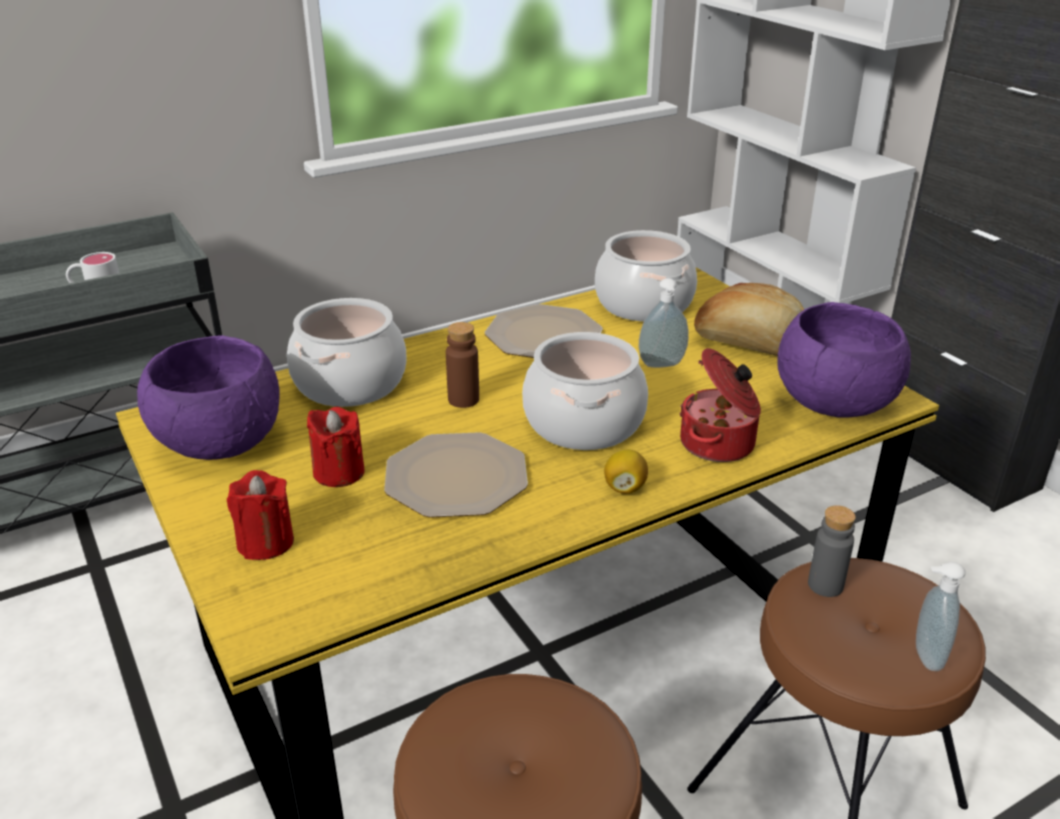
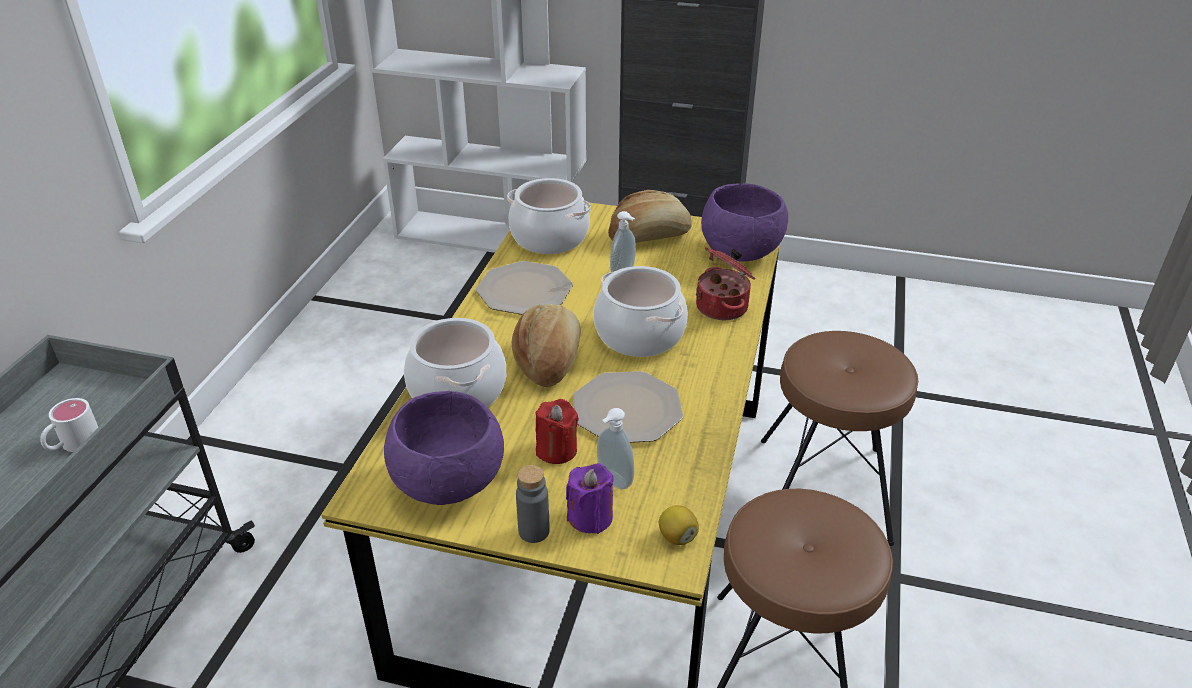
camera: 45 degrees left, 5 degrees up
(265, 542) = (590, 517): red candle -> purple candle
(463, 399) = (549, 360): brown bottle -> bread
(625, 487) = (718, 359): lemon -> lemon (677, 537)
(825, 585) = (811, 361): grey bottle -> grey bottle (534, 531)
(924, 656) = (889, 369): soap dispenser -> soap dispenser (613, 481)

